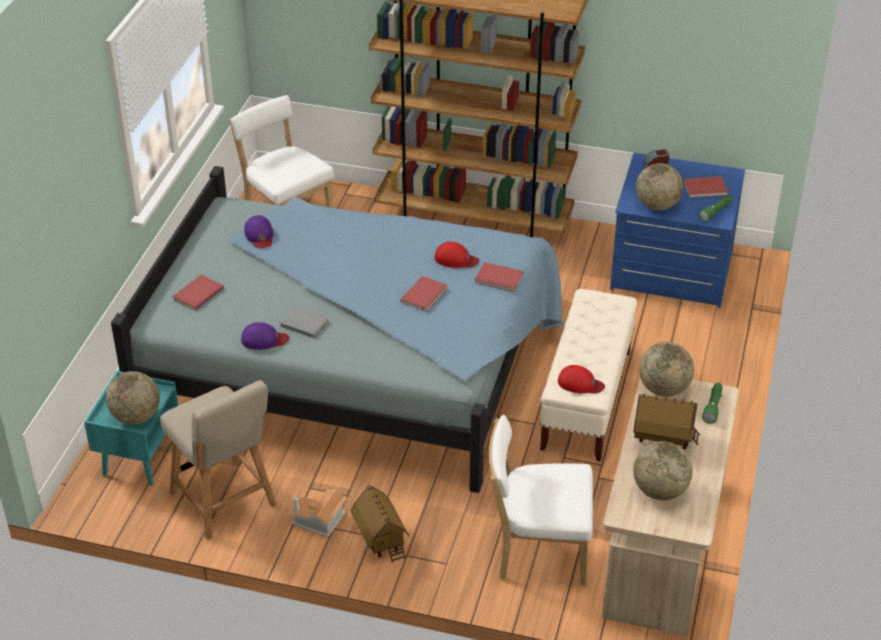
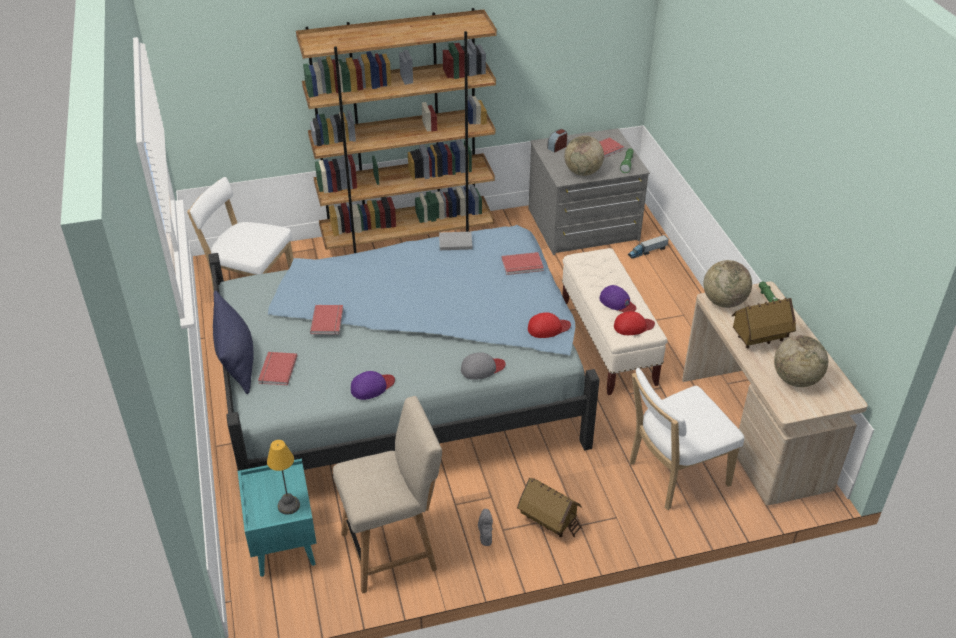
camera: 30 degrees left, 0 degrees up
(136, 416) = (289, 505): globe -> table lamp
(172, 272) = (237, 360): none -> blue pillow
(225, 502) = (393, 549): beige chair -> beige chair turned 45 degrees counterclockwise
(259, 235) = (293, 300): purple cap -> purple cap (617, 302)
(304, 323) = (394, 359): grey book -> grey book (454, 242)
(318, 520) = (485, 529): toy house -> grey shoe
(374, 361) = (482, 368): none -> grey cap
(425, 295) = (477, 299): red book -> red book (328, 321)
(456, 259) = (475, 262): red cap -> red cap (548, 328)
(671, 269) = (583, 225): blue dresser -> grey dresser
(717, 322) = (647, 251): none -> toy truck

